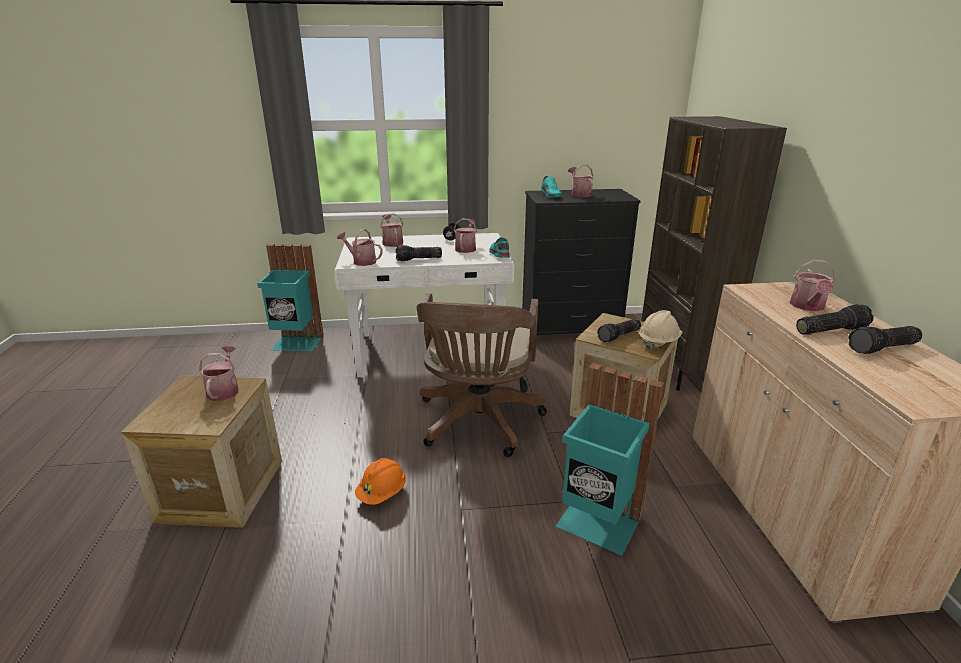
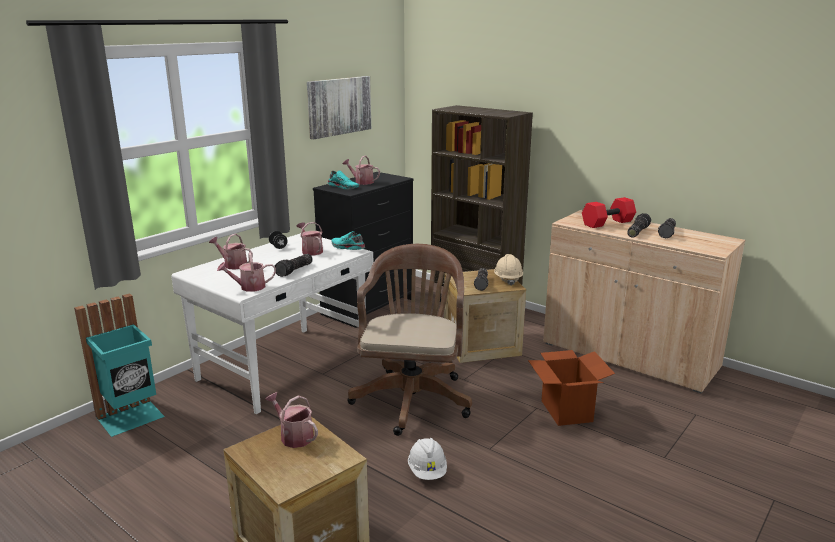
camera: 45 degrees left, 5 degrees down
(382, 493) = (427, 471): orange hard hat -> white hard hat
(478, 423) = (412, 396): brown office chair -> brown office chair turned 135 degrees counterclockwise
(578, 107) = (338, 106): none -> picture
(598, 524) = (566, 411): turquoise trash can -> cardboard box
(808, 307) = (608, 223): watering can -> red dumbbell

